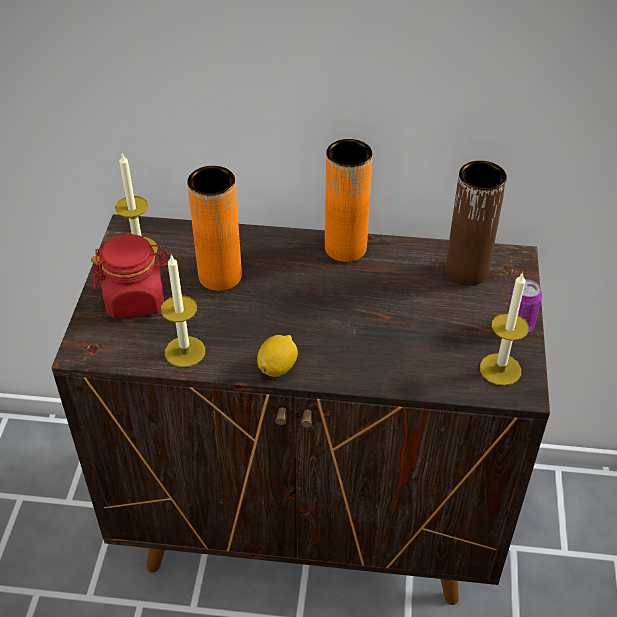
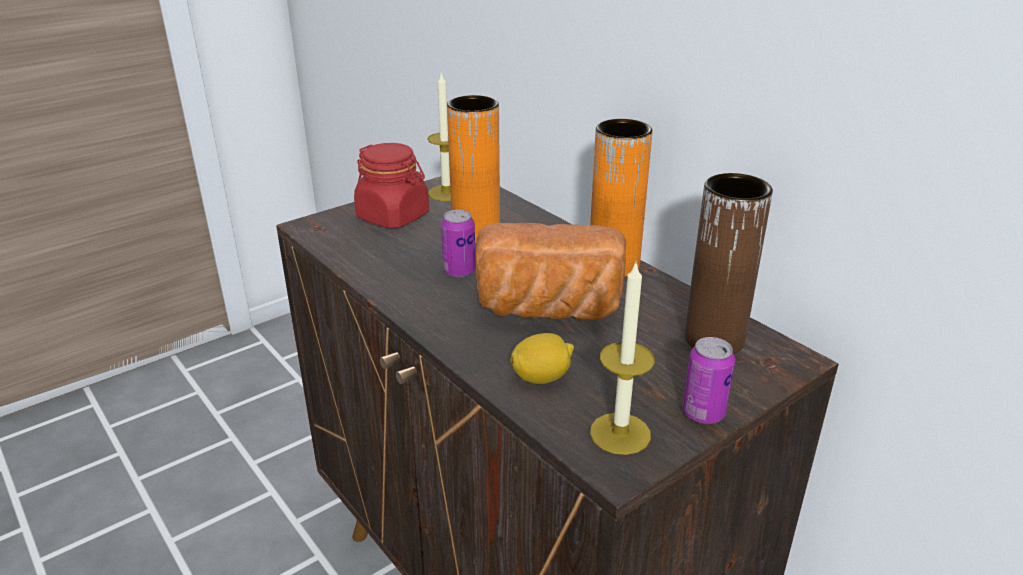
camera: 45 degrees right, 15 degrees down
(185, 351) = (369, 261): candle -> none
(259, 317) = (459, 271): none -> can
(277, 367) = (416, 308): lemon -> lemon (542, 377)
(356, 312) = (547, 310): none -> bread

